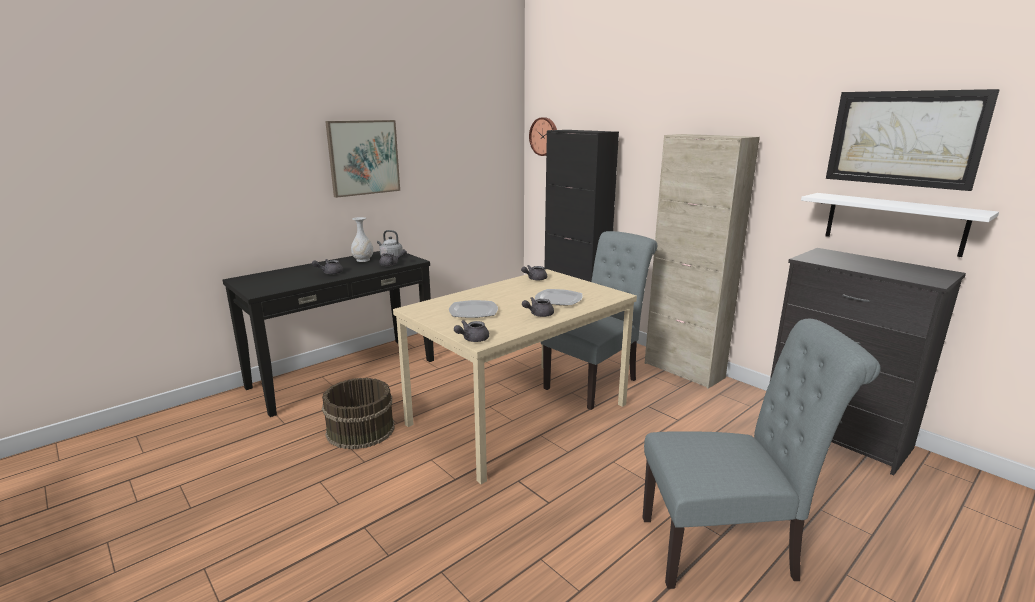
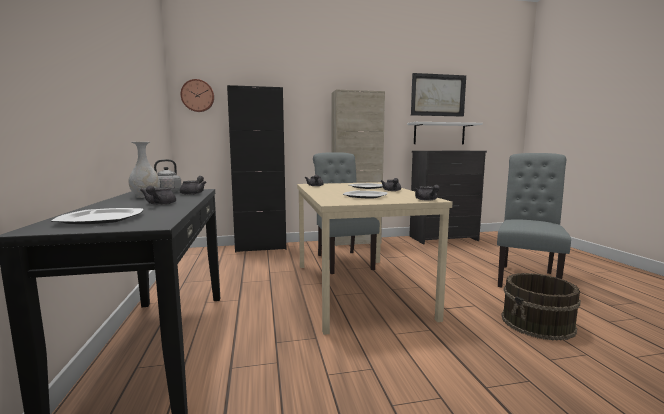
camera: 60 degrees left, 10 degrees down
(272, 279) = (102, 218): none -> plate
(360, 430) = (307, 361): brown bucket -> brown bucket (538, 323)
(363, 157) = (103, 73): picture -> none

